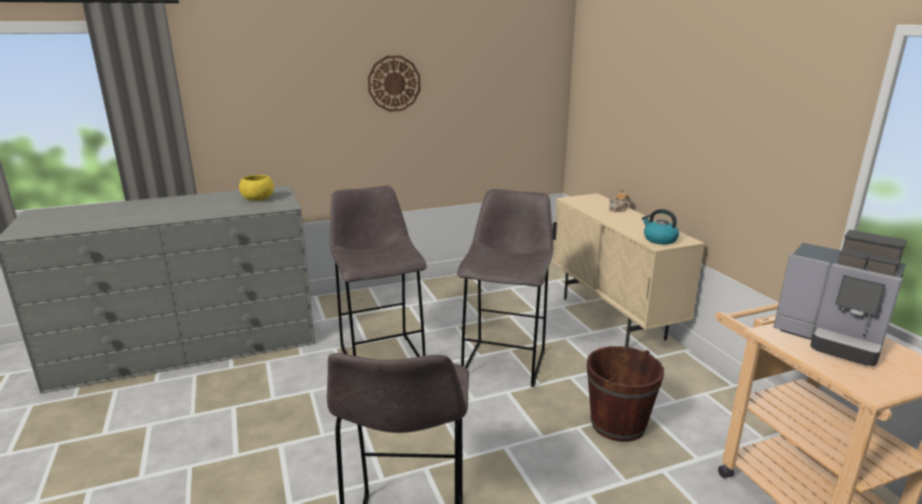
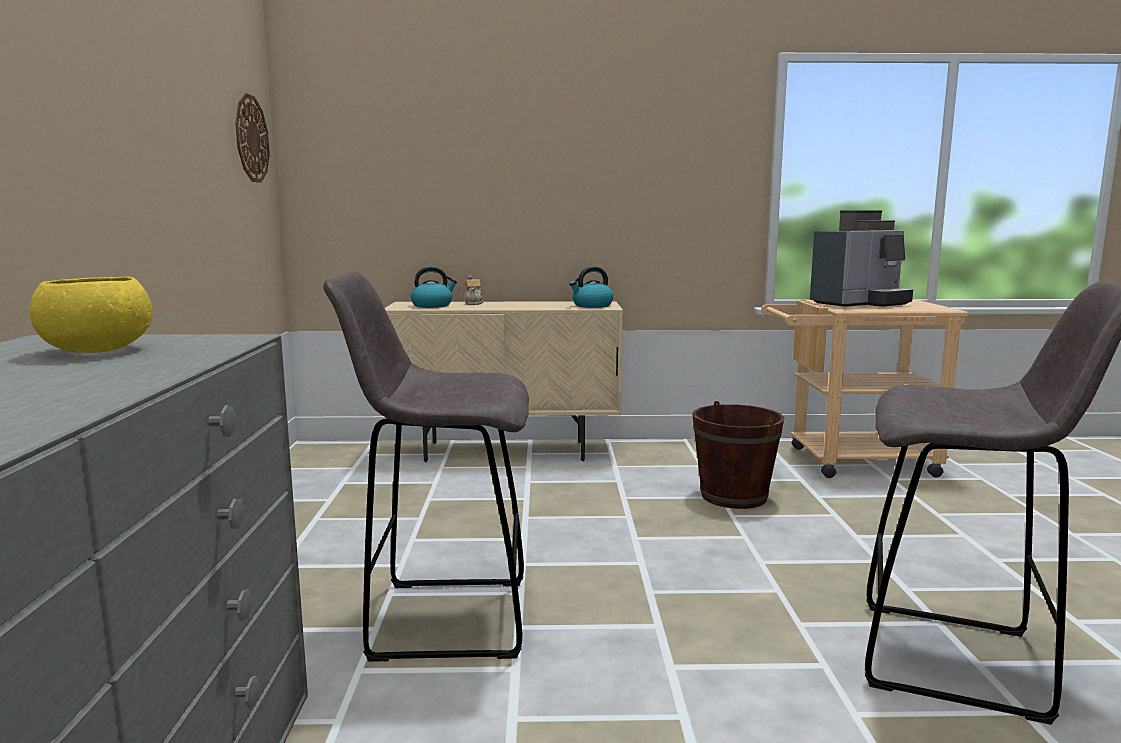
camera: 70 degrees left, 10 degrees down
(394, 83) = (117, 97): wall clock -> wall clock (251, 139)
(505, 361) = (556, 525): grey stool -> none
(590, 203) = (432, 305): none -> kettle

